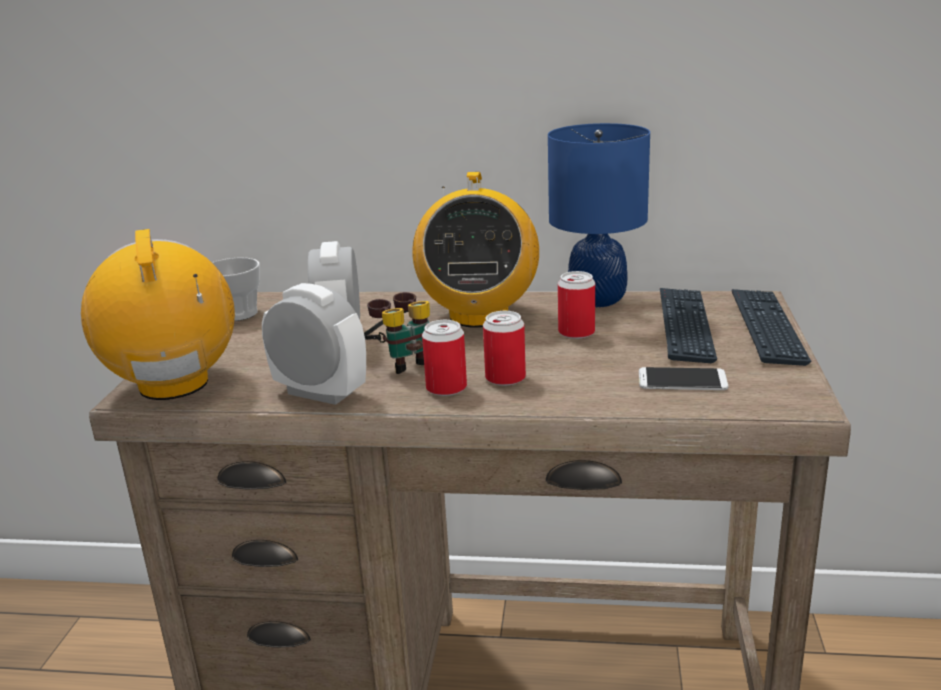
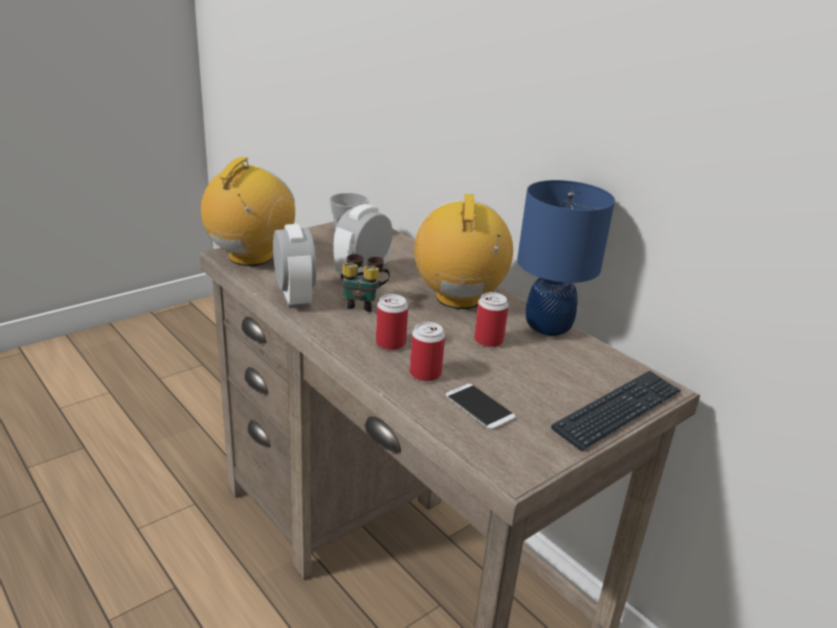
camera: 40 degrees right, 5 degrees up
(446, 388) = (351, 331): can -> can (425, 374)
(478, 315) = (458, 298): radio -> radio turned 135 degrees clockwise
(685, 326) = (565, 376): keyboard -> none

